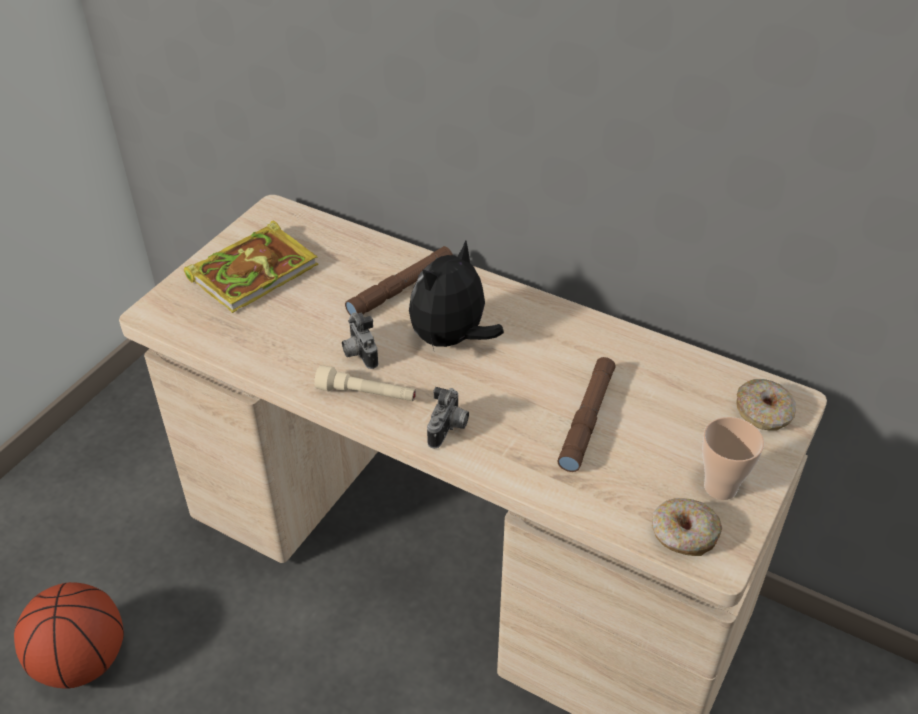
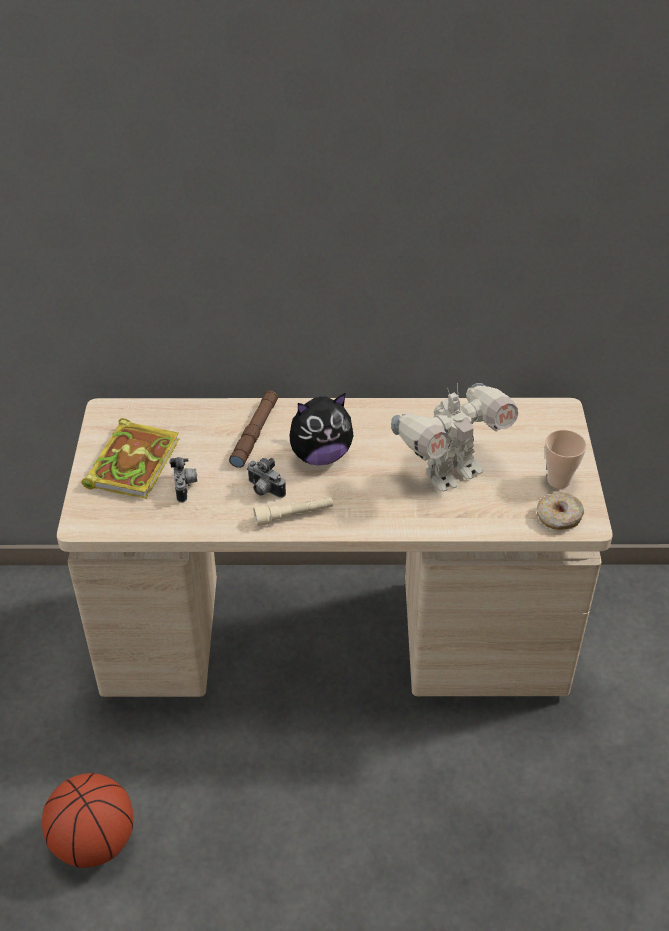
camera: 30 degrees left, 0 degrees up
(449, 429) = (368, 515): camera -> camera (185, 487)
(451, 339) = (320, 455): plush toy -> plush toy turned 120 degrees counterclockwise
(587, 419) = (450, 472): brown flashlight -> toy robot
(764, 412) = (551, 424): donut -> none

